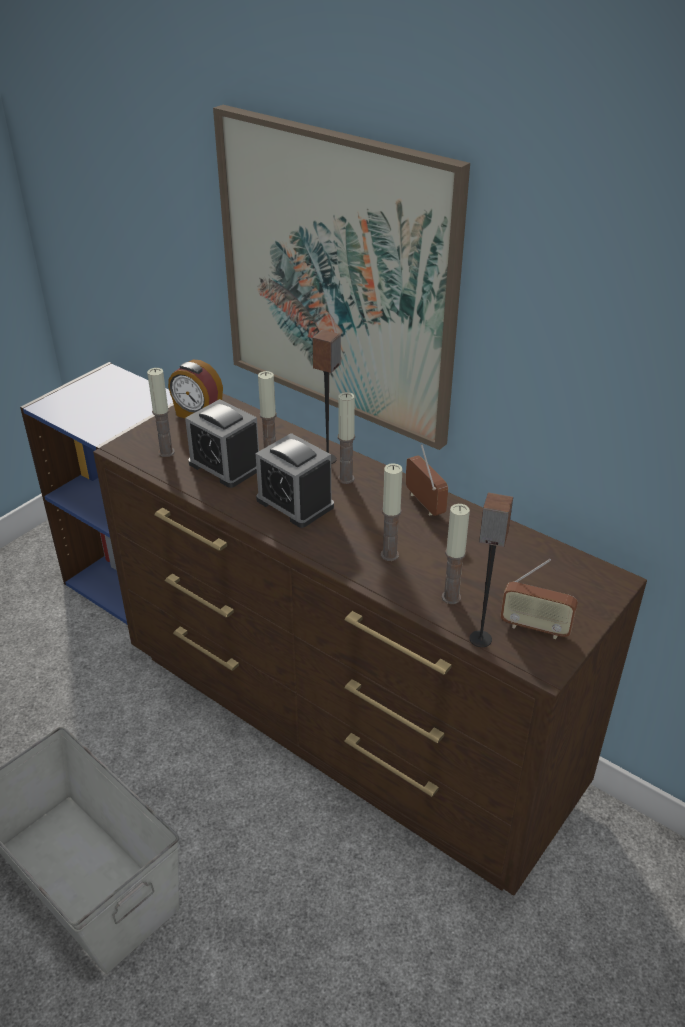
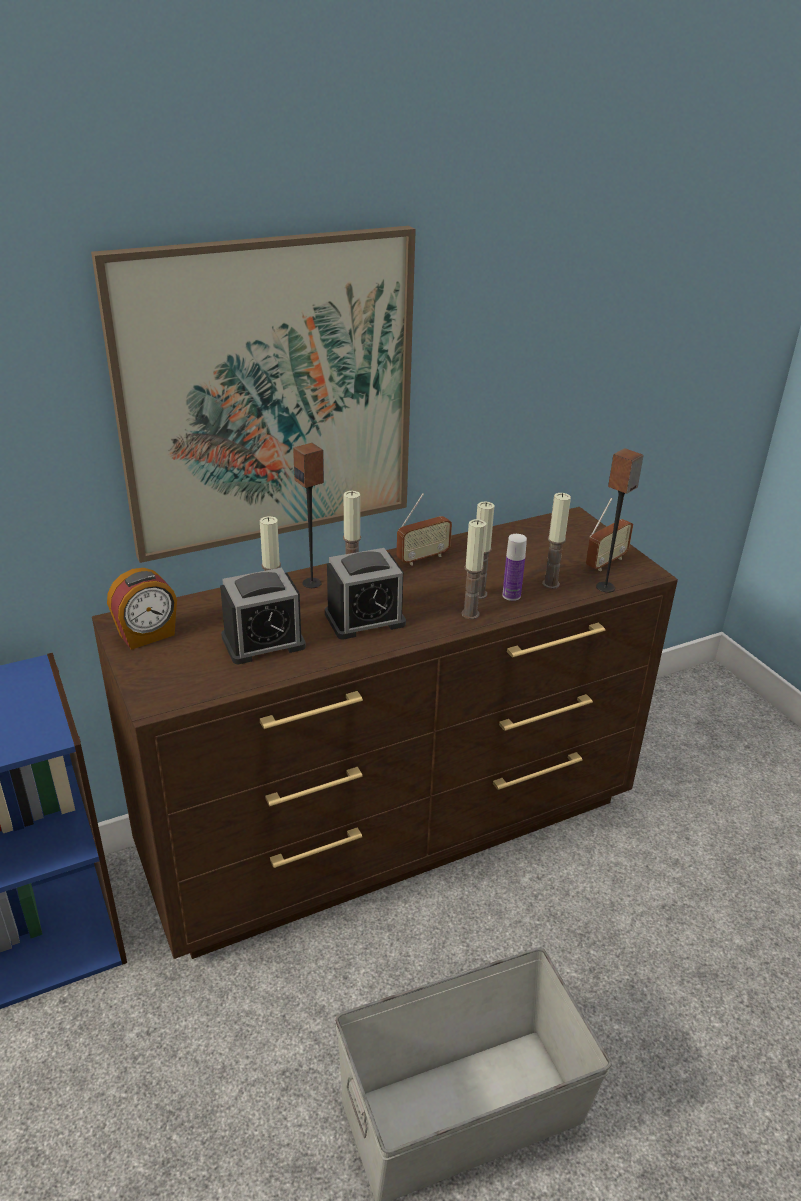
camera: 65 degrees left, 5 degrees down
(166, 452) = (197, 673): candle -> candle (470, 614)
(405, 576) = (511, 595): none -> bottle
(424, 504) = (423, 558): radio -> radio turned 150 degrees clockwise

